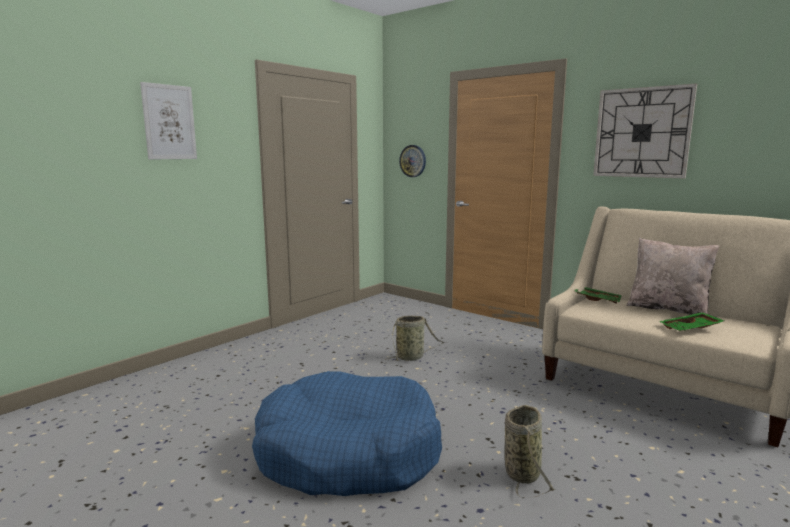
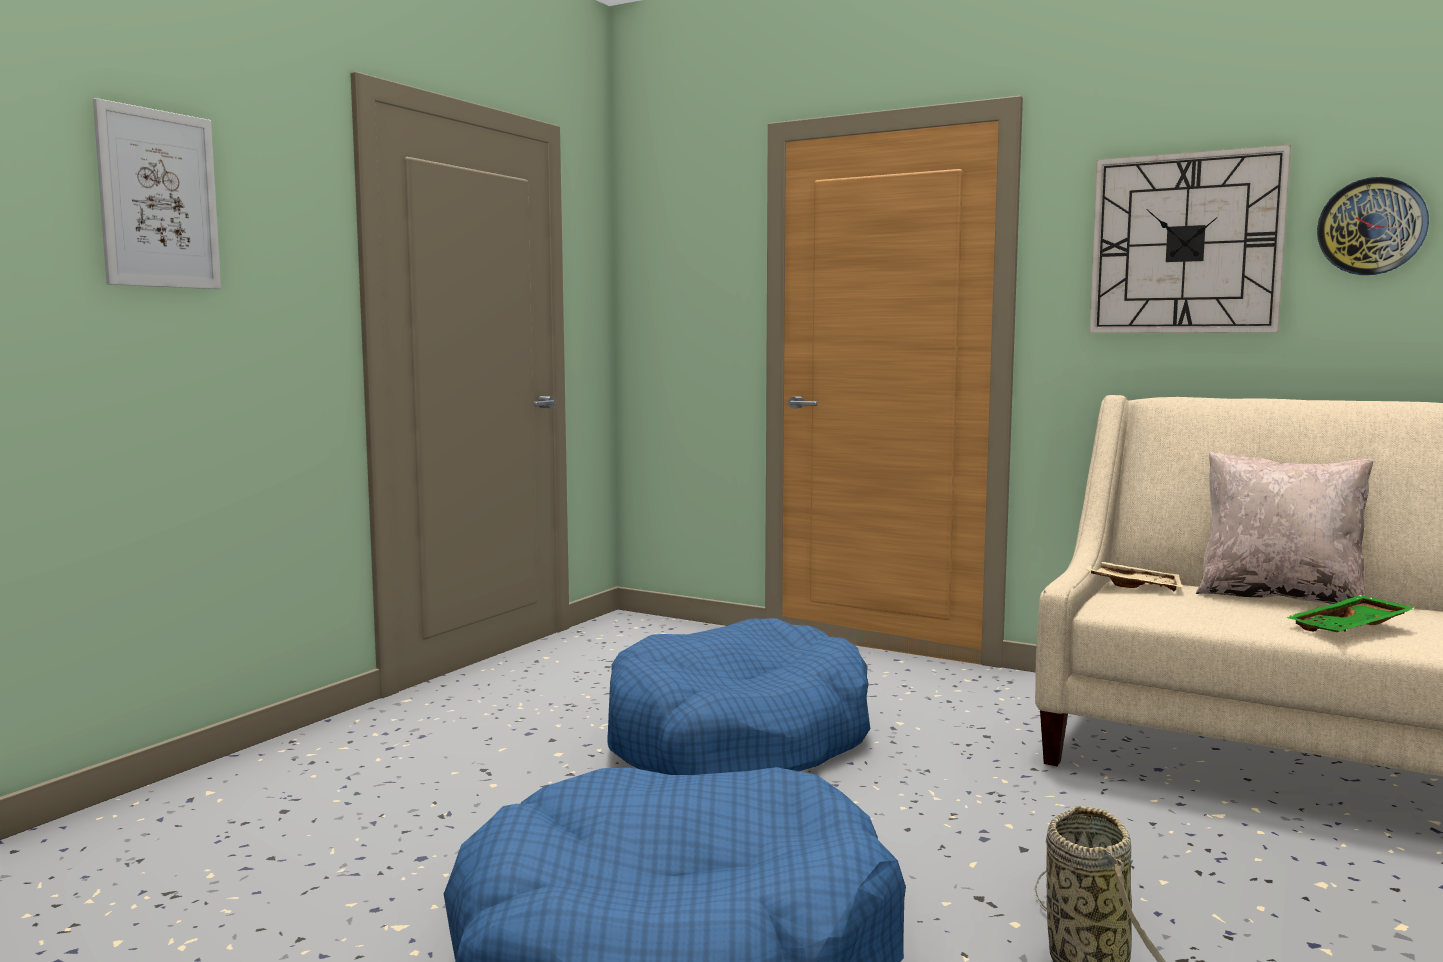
camera: 10 degrees left, 5 degrees down
(412, 357) = (737, 739): basket -> blue dog bed
(413, 161) = (685, 314): wall clock -> wall clock (1371, 226)
(597, 299) = (1132, 585): green tray -> beige tray

